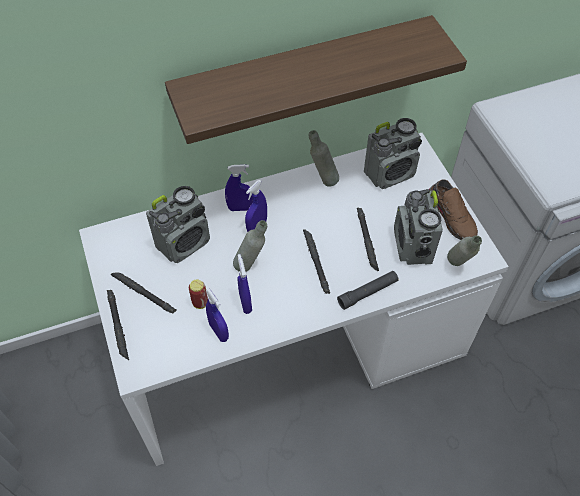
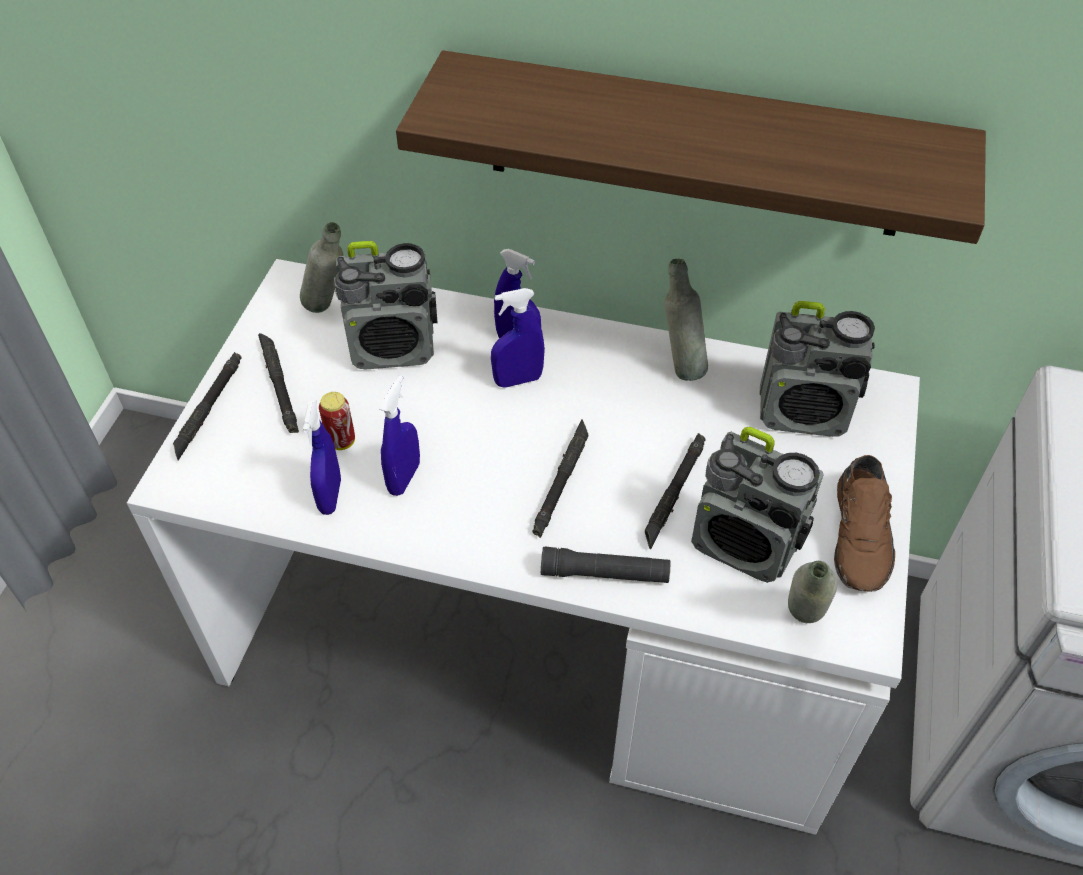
camera: 35 degrees right, 5 degrees down
(251, 265) = (459, 430): grey bottle -> grey bottle (329, 310)
(412, 246) = (745, 545): radio -> radio turned 90 degrees counterclockwise

